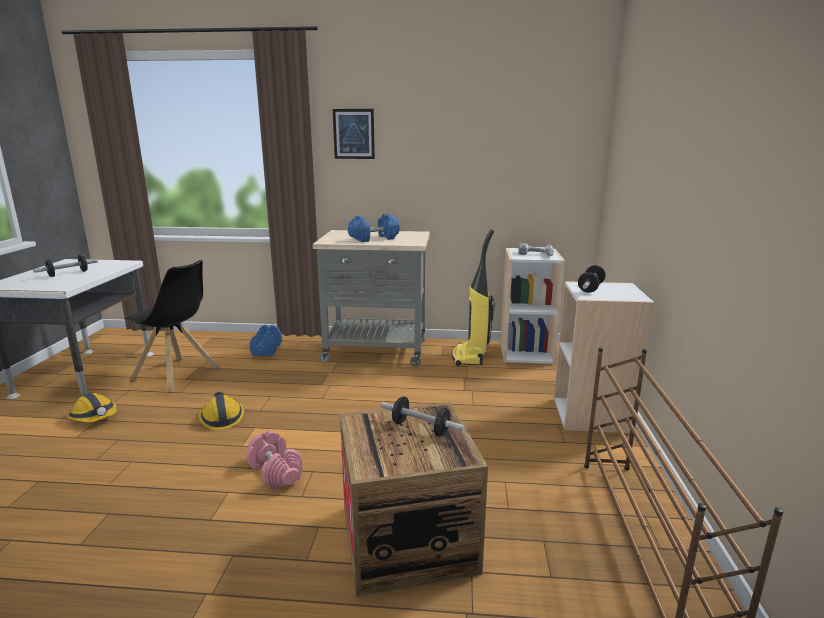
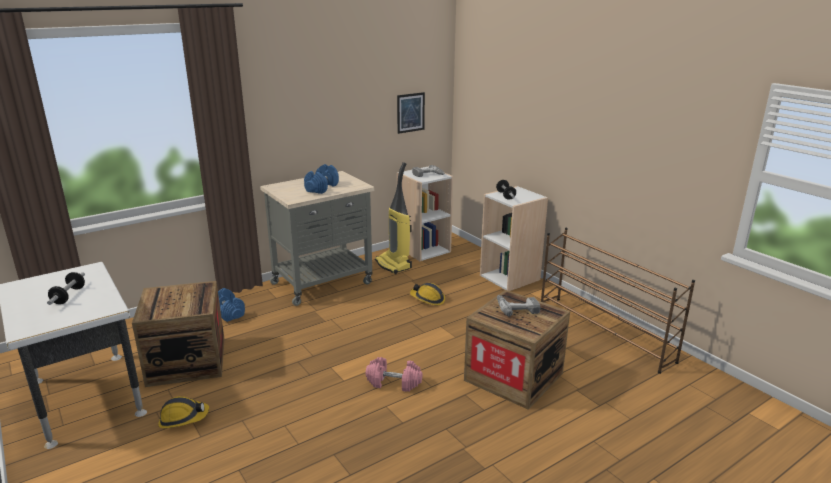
camera: 40 degrees left, 5 degrees up
(177, 375) = (187, 361): black chair -> crate
(222, 417) = (294, 372): hard hat -> hard hat (428, 299)
(354, 134) = (272, 96): picture -> picture (410, 112)
(421, 428) = (516, 307): dumbbell -> power drill

